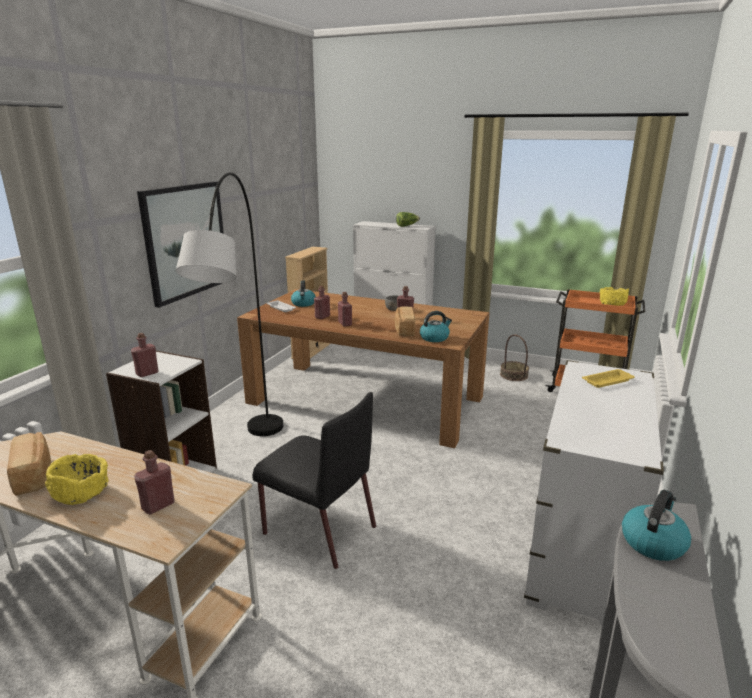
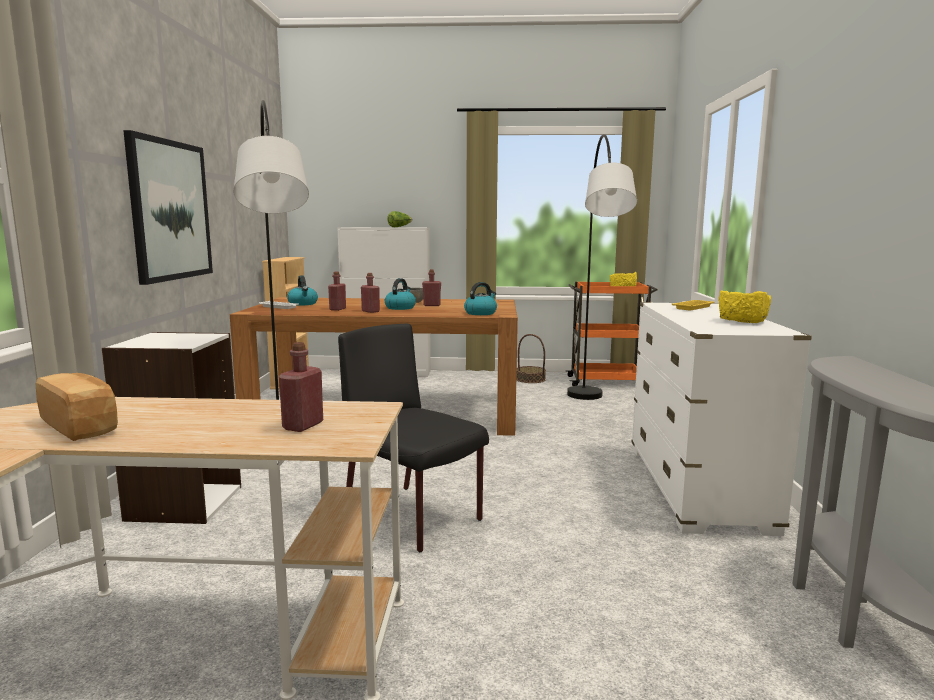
camera: 20 degrees left, 10 degrees down
(81, 493) = (176, 430): yellow bowl -> yellow bowl (741, 321)
(147, 373) = (165, 344): red bottle -> none
(318, 529) = (414, 517): black chair -> black chair turned 150 degrees counterclockwise
(404, 330) = (441, 311): bread -> none
(542, 433) = (591, 414): none -> grey floor lamp
(653, 542) = (851, 372): kettle -> kettle (400, 308)

